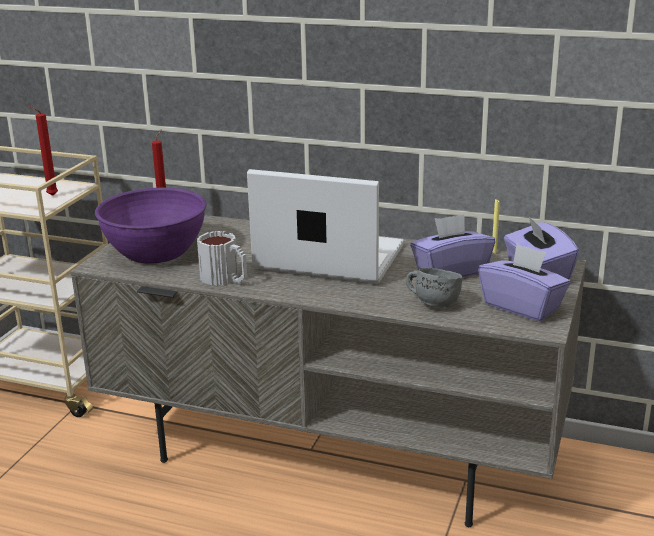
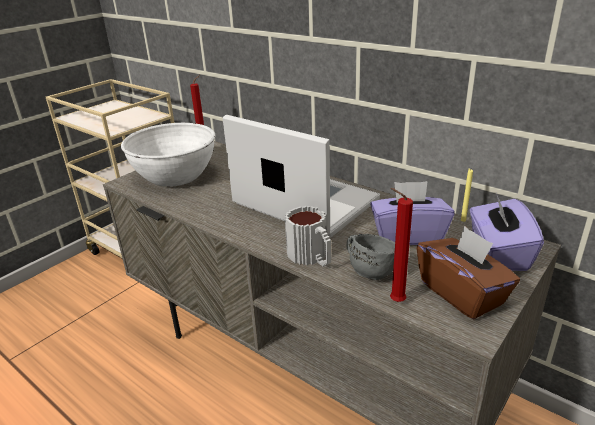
camera: 20 degrees right, 5 degrees up
(50, 196) = (130, 121): red candle -> red candle (394, 301)
(155, 252) = (175, 176): purple bowl -> white bowl
(225, 279) = (205, 210): mug -> mug (312, 257)
(522, 306) = (462, 293): purple tissue box -> brown tissue box

